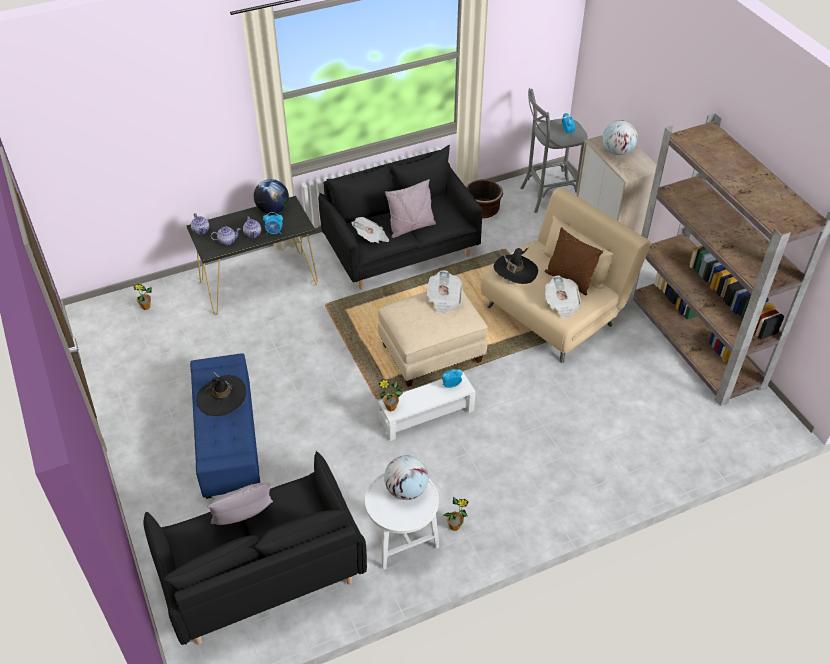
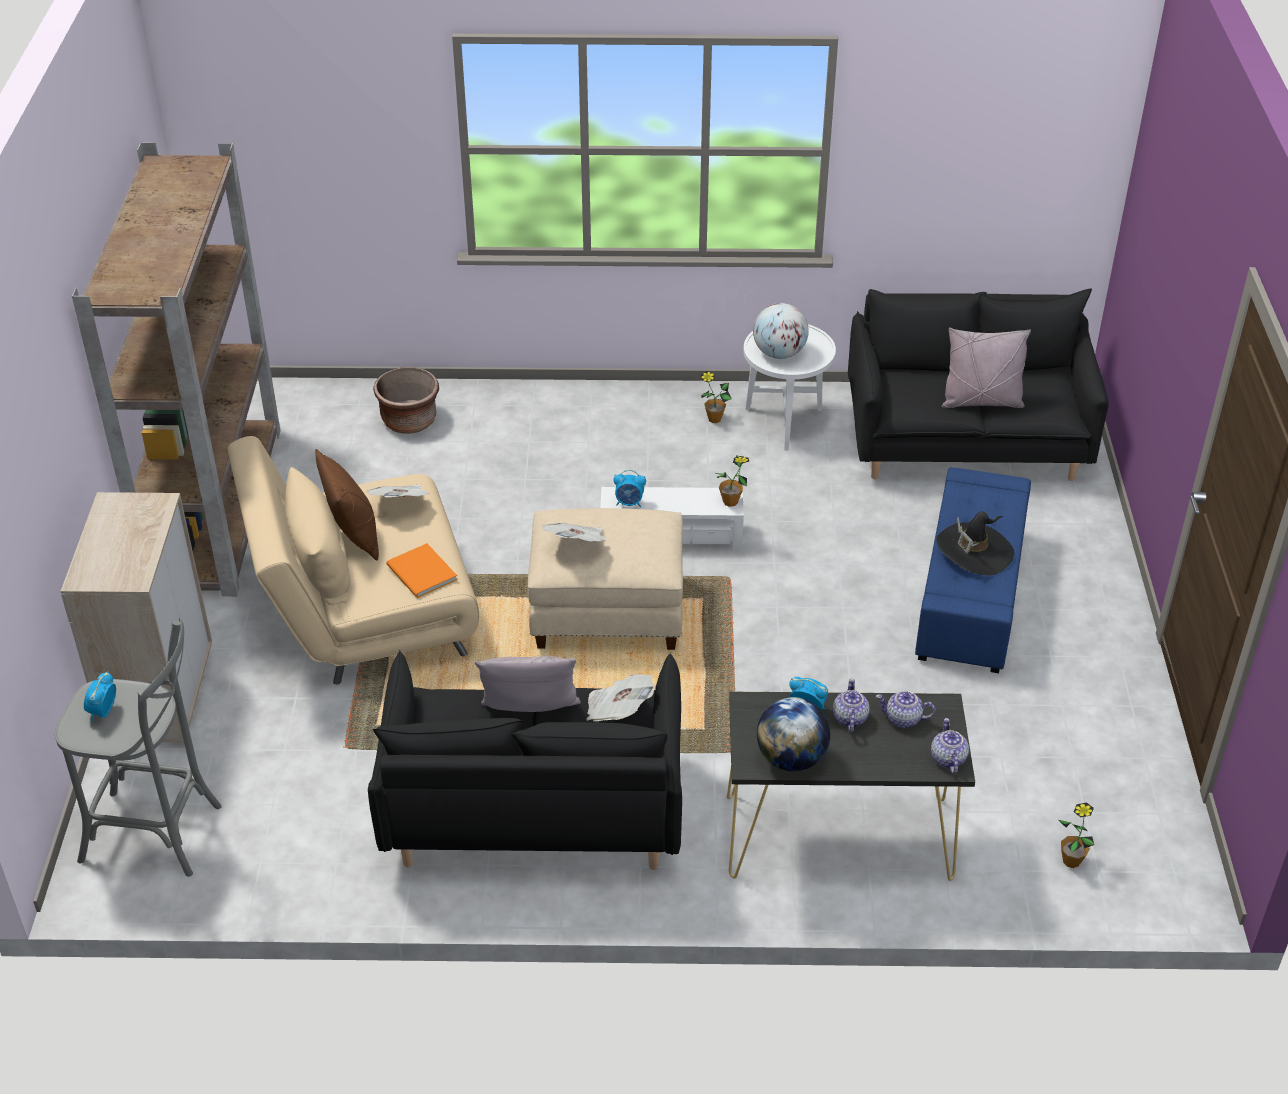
camera: 155 degrees left, 5 degrees down
(482, 210) = (312, 848): brown planter -> brown planter (409, 420)
(515, 270) = (421, 574): black hat -> orange book
(617, 152) = (124, 548): globe -> none

